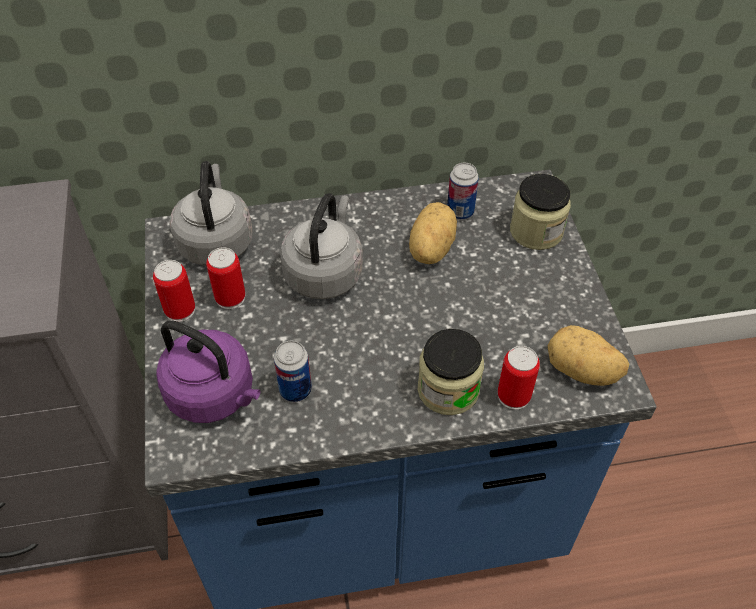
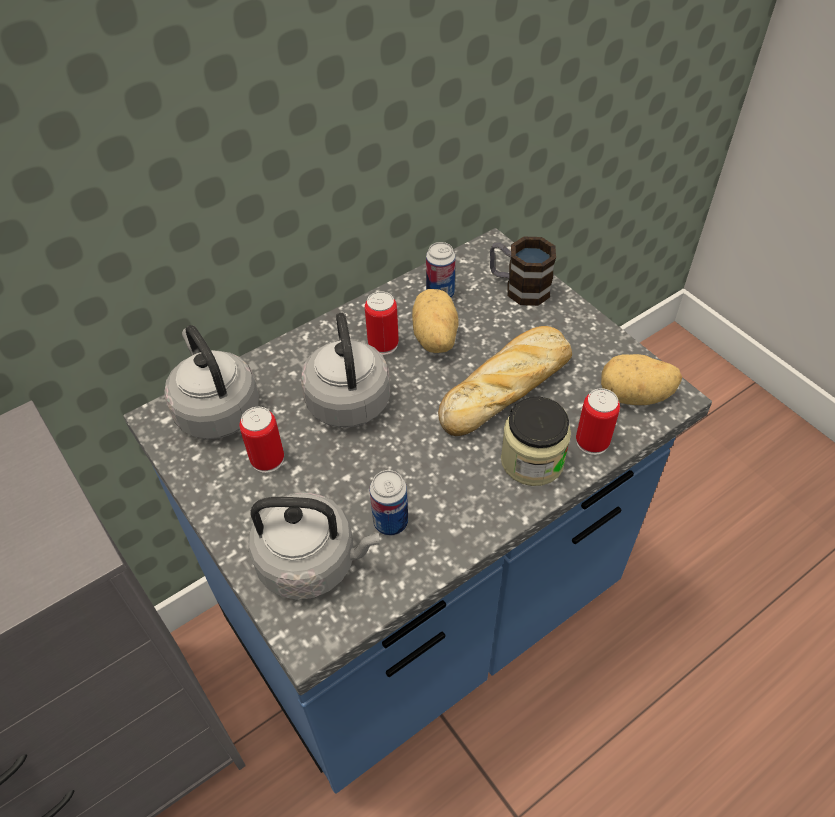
camera: 25 degrees left, 0 degrees up
(180, 310) = (222, 493): can -> can (383, 344)
(214, 395) = (312, 562): purple kettle -> grey kettle
(468, 316) = (508, 386): none -> bread
(536, 231) = (518, 287): jar -> mug

